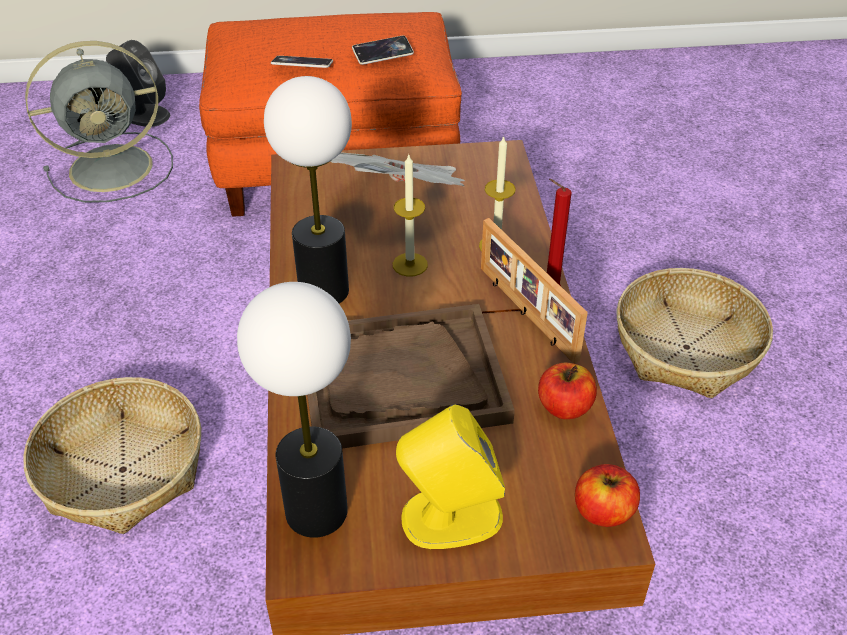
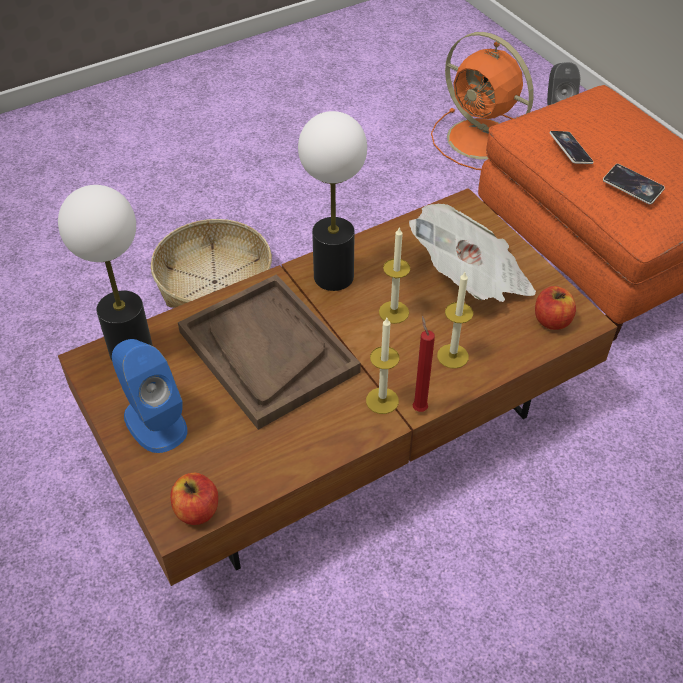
camera: 65 degrees right, 5 degrees up
(115, 167) = (483, 140): grey fan -> orange fan
(450, 517) = (155, 422): yellow speaker -> blue speaker
(525, 313) = (382, 400): picture frame -> candle
(564, 407) = (290, 456): apple -> apple (551, 320)
(687, 347) = (548, 587): basket -> none

